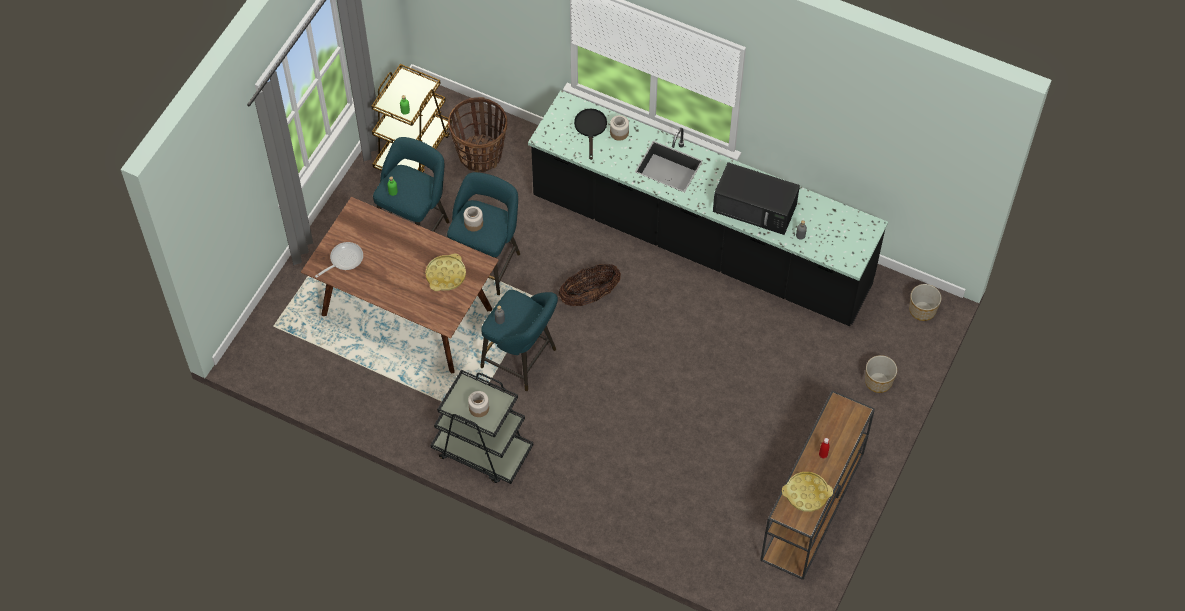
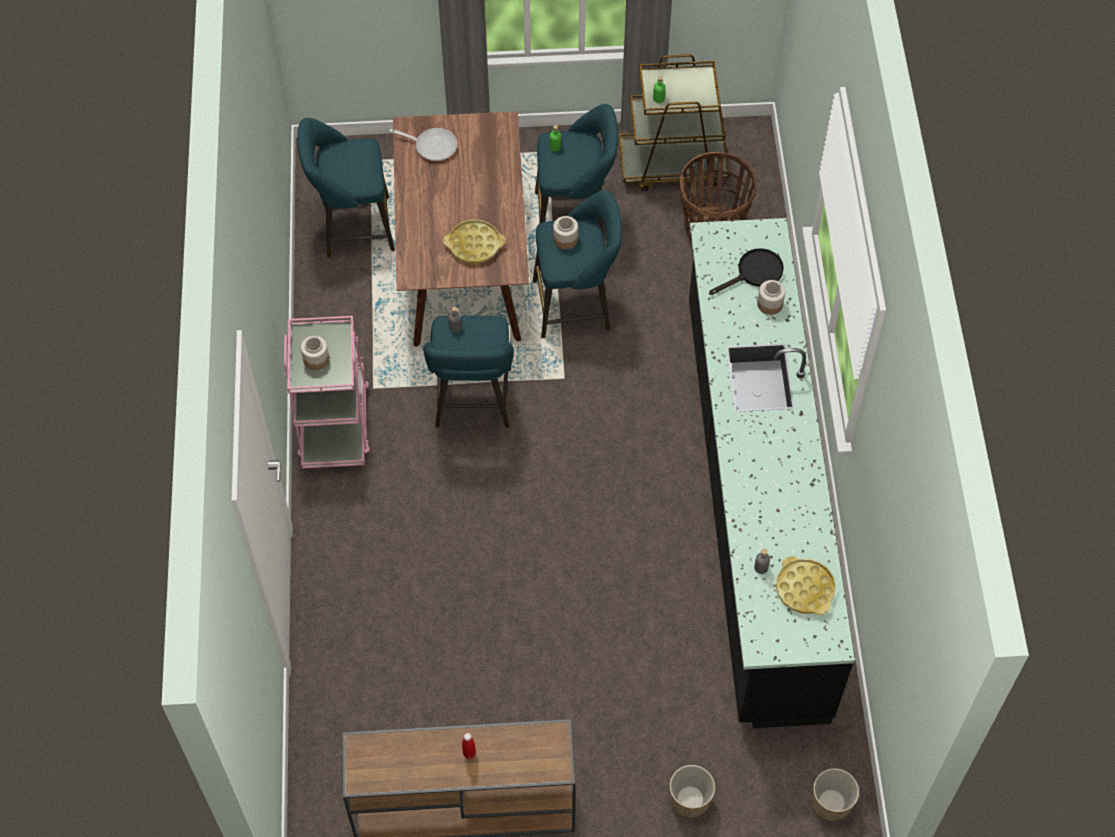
camera: 60 degrees right, 0 degrees up
(325, 364) = (352, 227): none -> turquoise stool
(482, 450) = (334, 423): black cart -> pink cart
(589, 296) = (601, 426): basket -> none
(756, 208) = (766, 499): black microwave -> none
(806, 493) = (402, 760): yellow tray -> yellow tray (805, 589)

